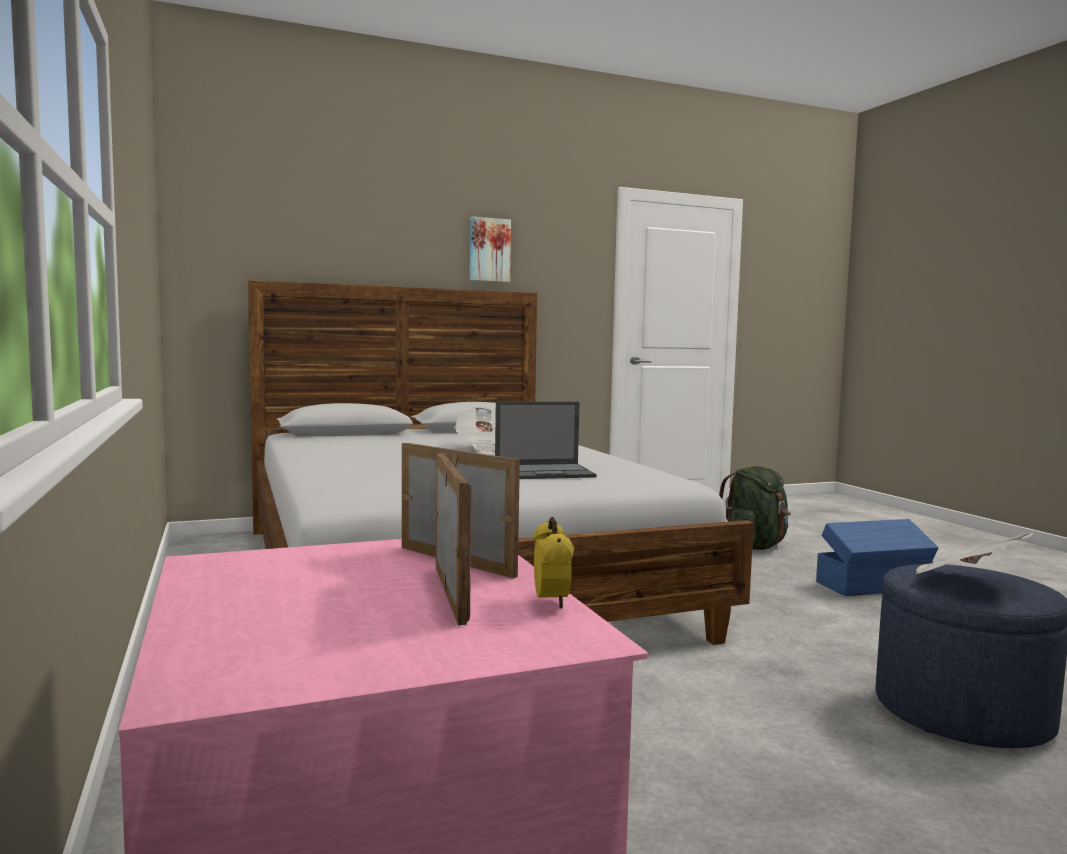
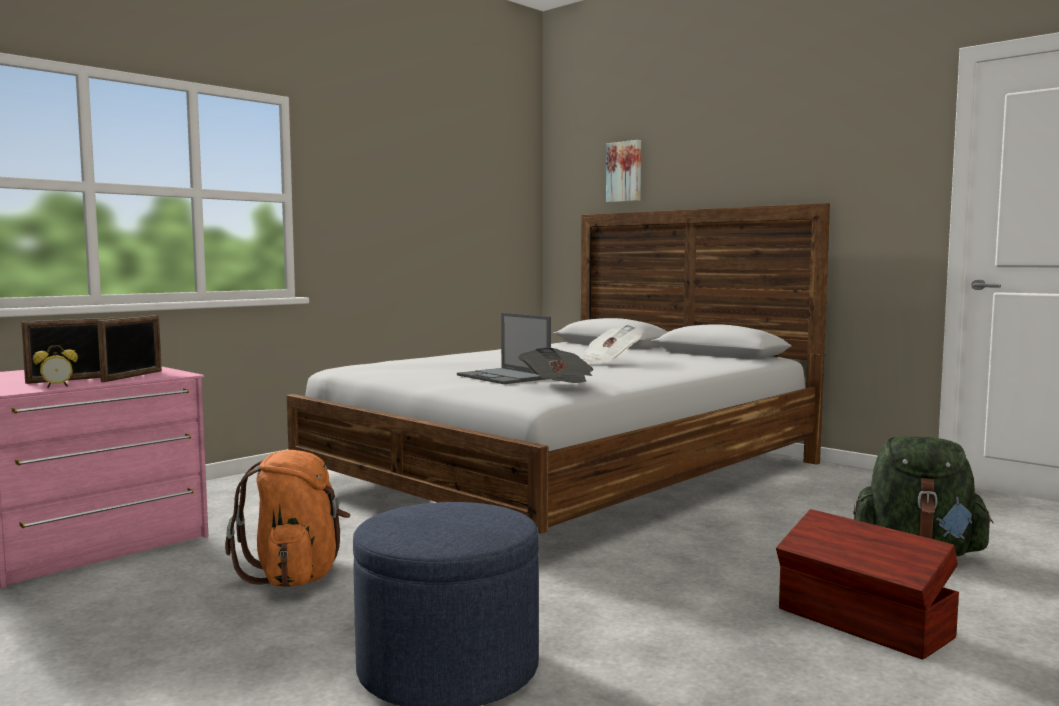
camera: 65 degrees right, 0 degrees up
(489, 250) = (785, 160): picture -> picture (625, 172)
(697, 750) = (296, 576): none -> orange backpack
(874, 586) = (864, 624): blue storage box -> brown storage box
(965, 582) = (434, 517): newspaper -> newspaper (558, 387)

